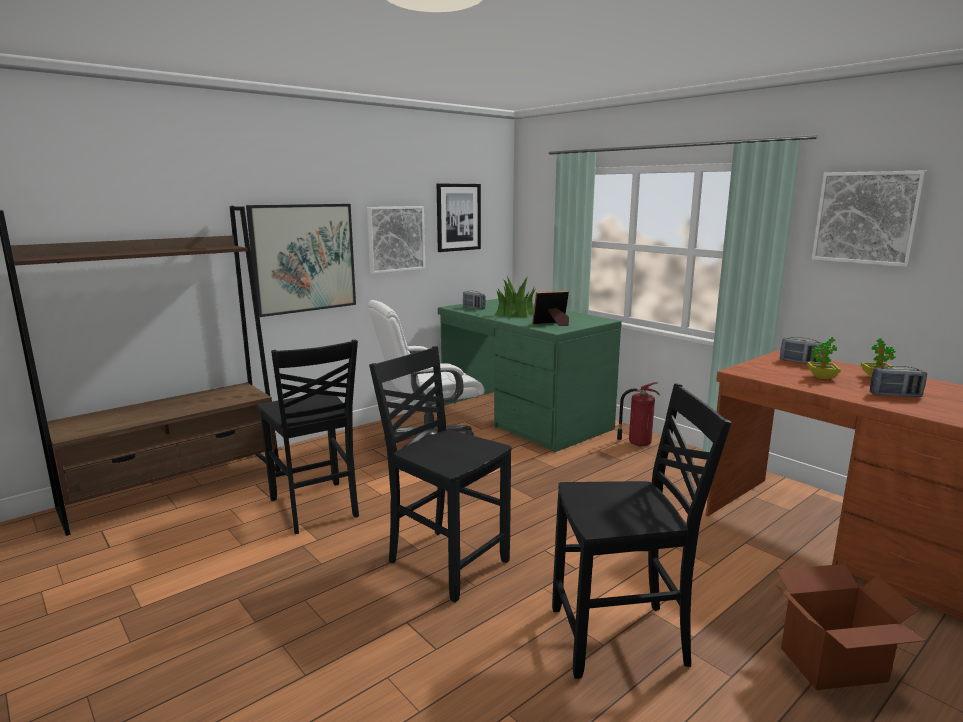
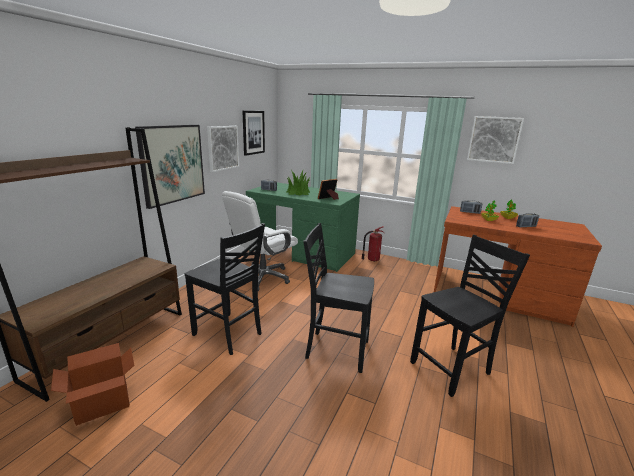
camera: 25 degrees left, 5 degrees up
(834, 666) = (536, 356): cardboard box -> cardboard box (103, 404)

